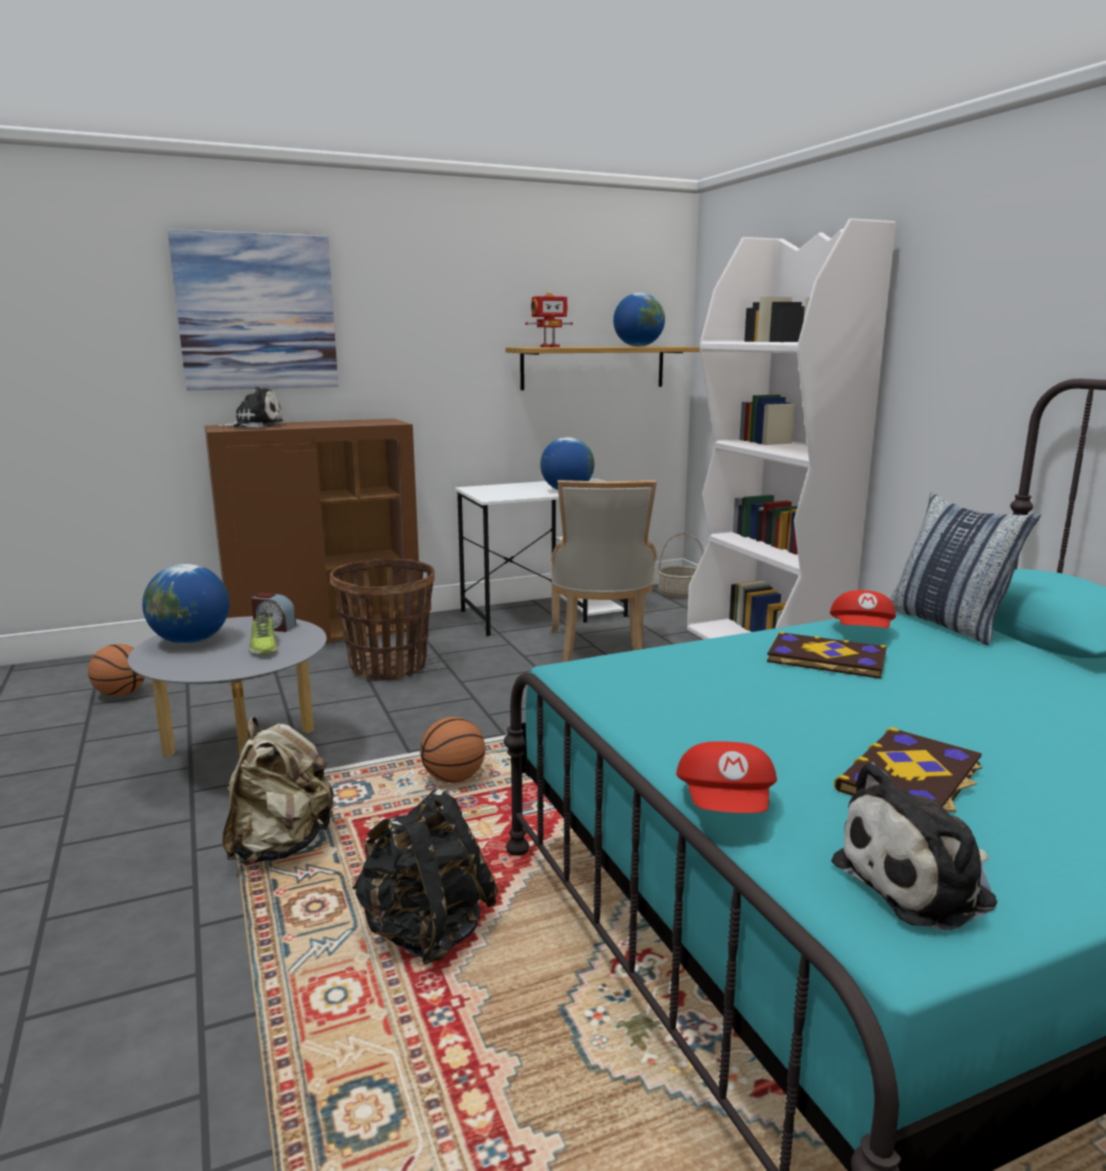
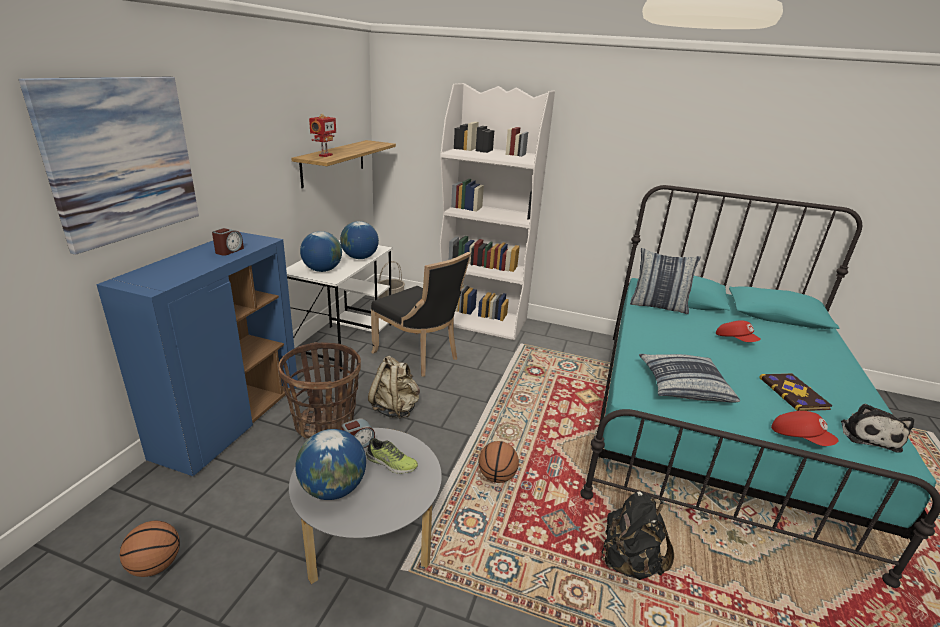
camera: 50 degrees left, 10 degrees up
(255, 425) = (159, 272): plush toy -> none
(281, 846) = (501, 577): beige backpack -> beige backpack (395, 408)
(326, 636) = (230, 421): brown cabinet -> blue cabinet
(342, 424) = (229, 251): none -> alarm clock
(600, 651) = (419, 356): beige chair -> black chair
(638, 346) = (362, 146): globe -> globe (322, 270)
(692, 690) = (683, 386): none -> pillow
(826, 659) = (673, 344): book -> none
(862, 633) = (651, 323): red cap -> red cap (735, 340)

